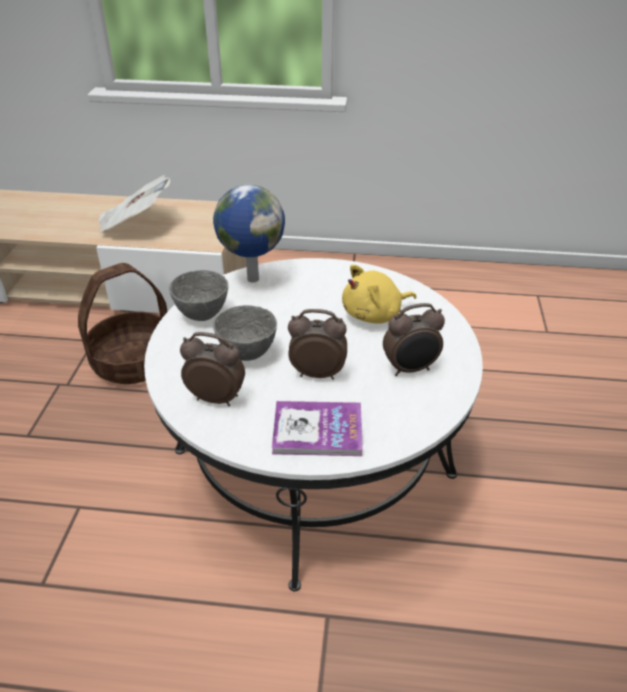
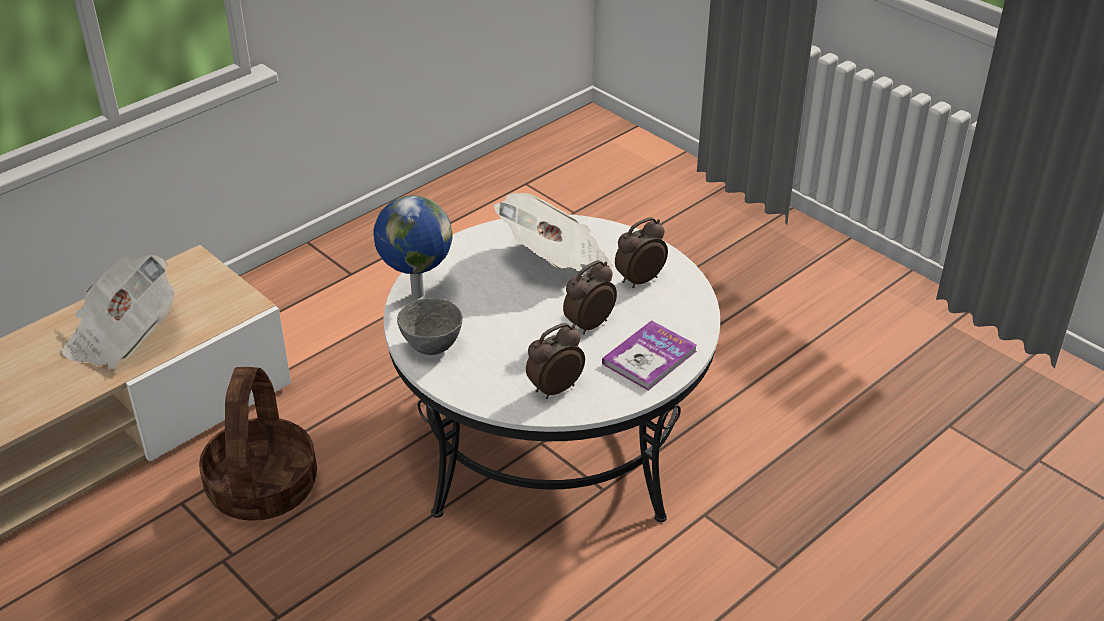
camera: 50 degrees left, 0 degrees up
(246, 353) = (519, 348): grey bowl -> none
(375, 314) = (555, 259): yellow plush toy -> newspaper
(410, 369) = (638, 280): alarm clock -> alarm clock turned 150 degrees counterclockwise

